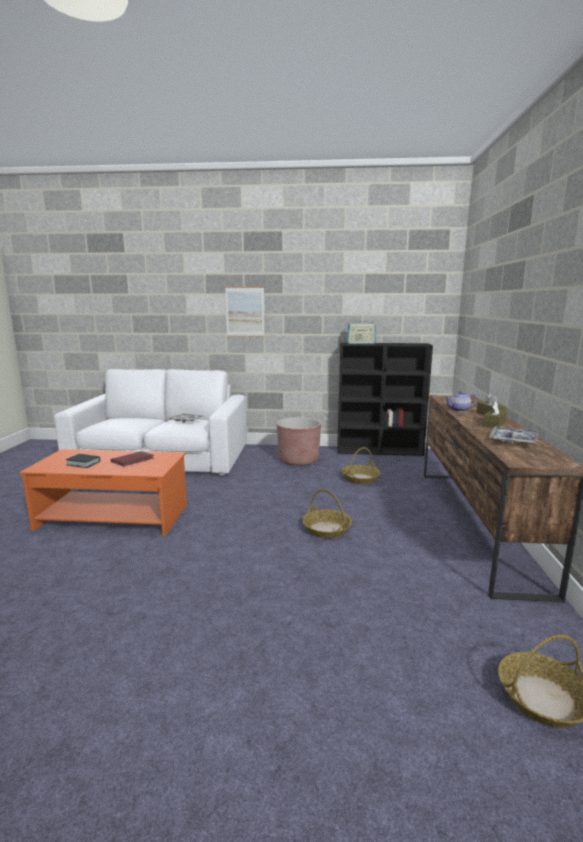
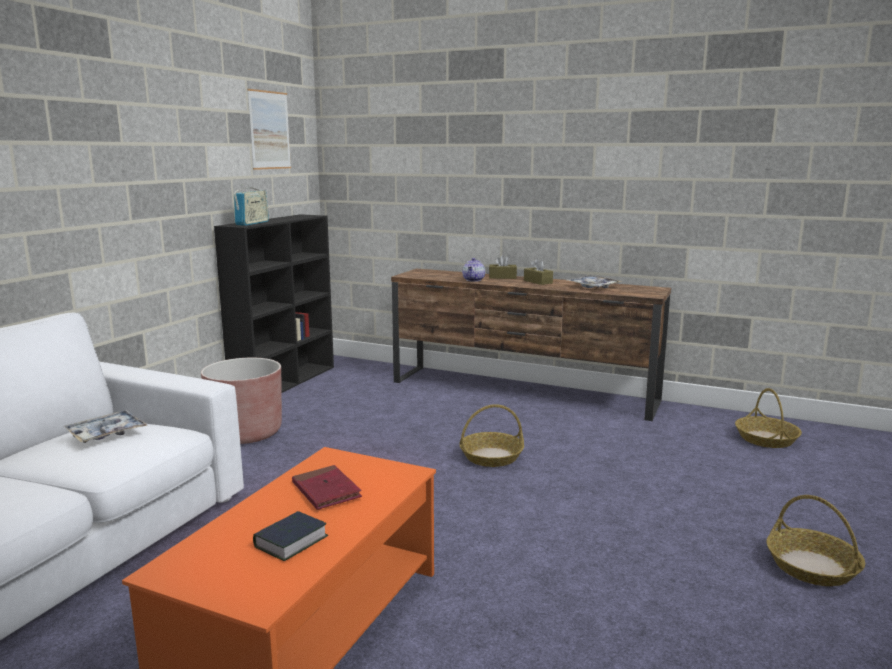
camera: 70 degrees left, 0 degrees up
(245, 312) = (61, 181): picture -> picture (269, 130)
(360, 478) = (364, 411): basket -> basket (811, 567)

